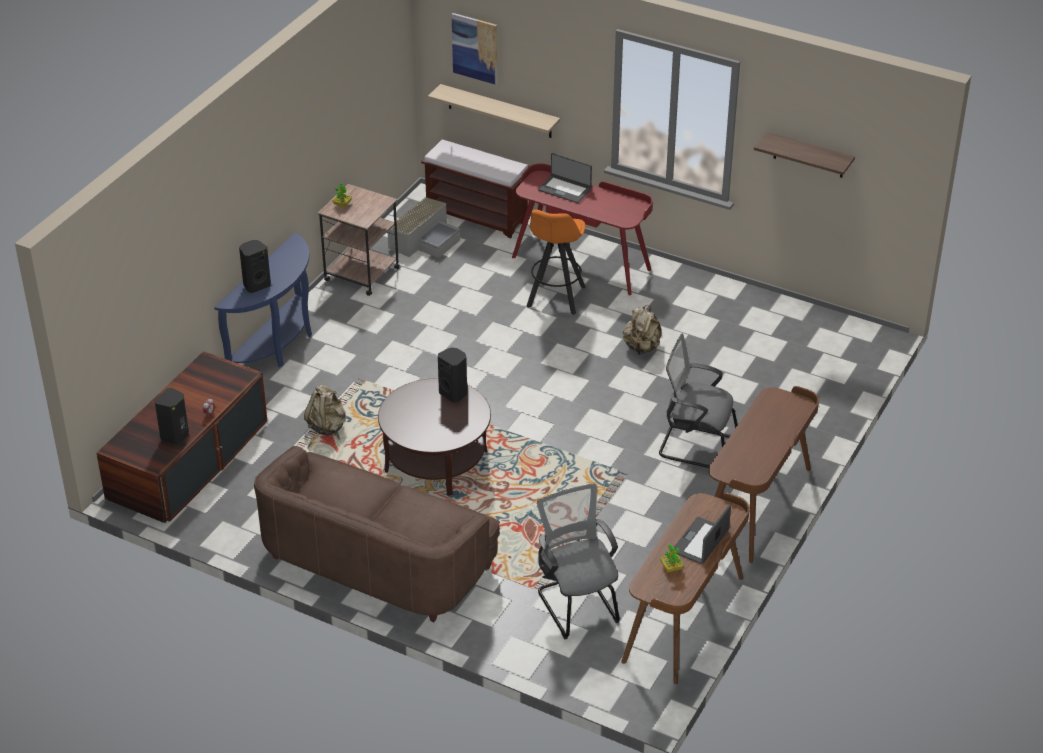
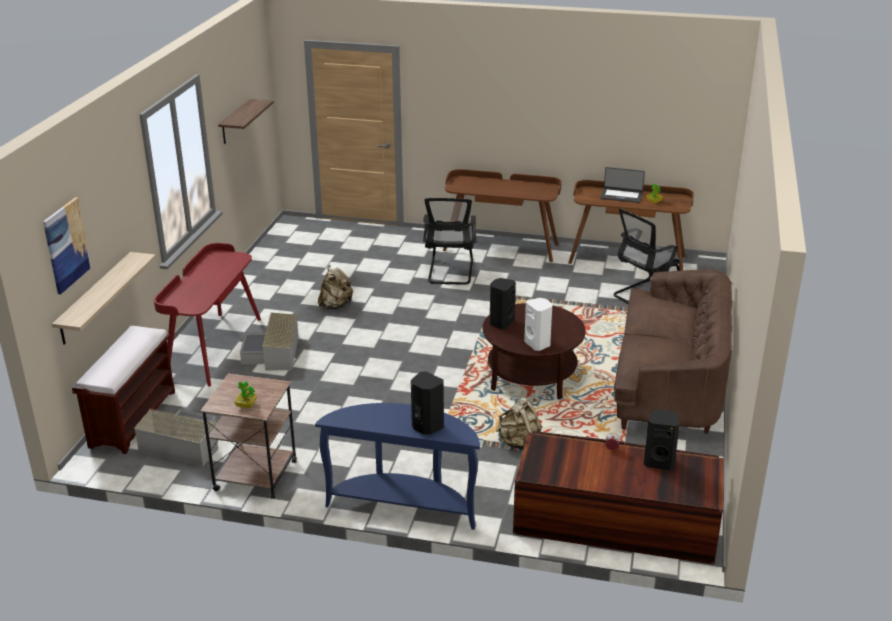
camera: 105 degrees left, 10 degrees down
(400, 409) = (538, 344): none -> white speaker
(555, 298) = (274, 353): orange stool -> grey storage box
(564, 189) = (191, 290): laptop -> none

